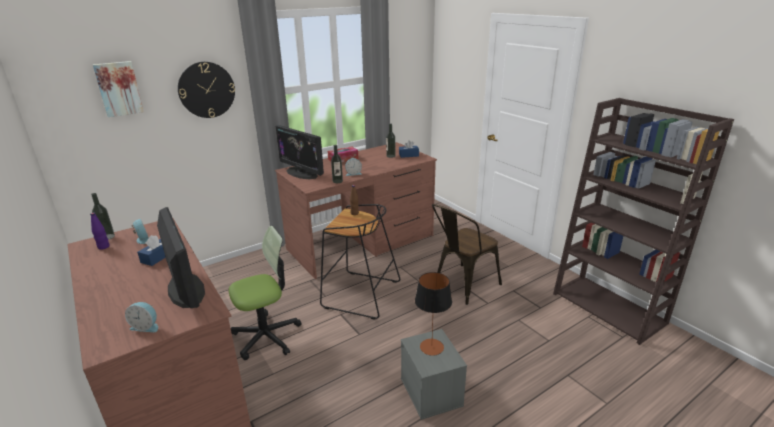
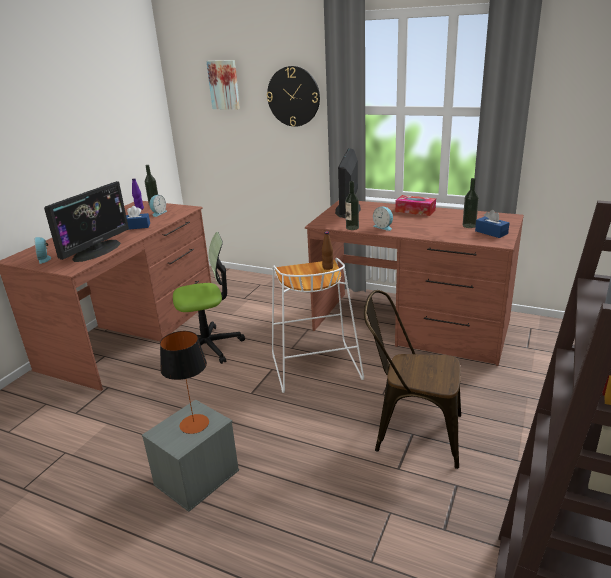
camera: 60 degrees right, 0 degrees up
(266, 336) = (209, 346): office chair -> office chair turned 45 degrees counterclockwise
(360, 294) = (314, 366): black stool -> white stool

